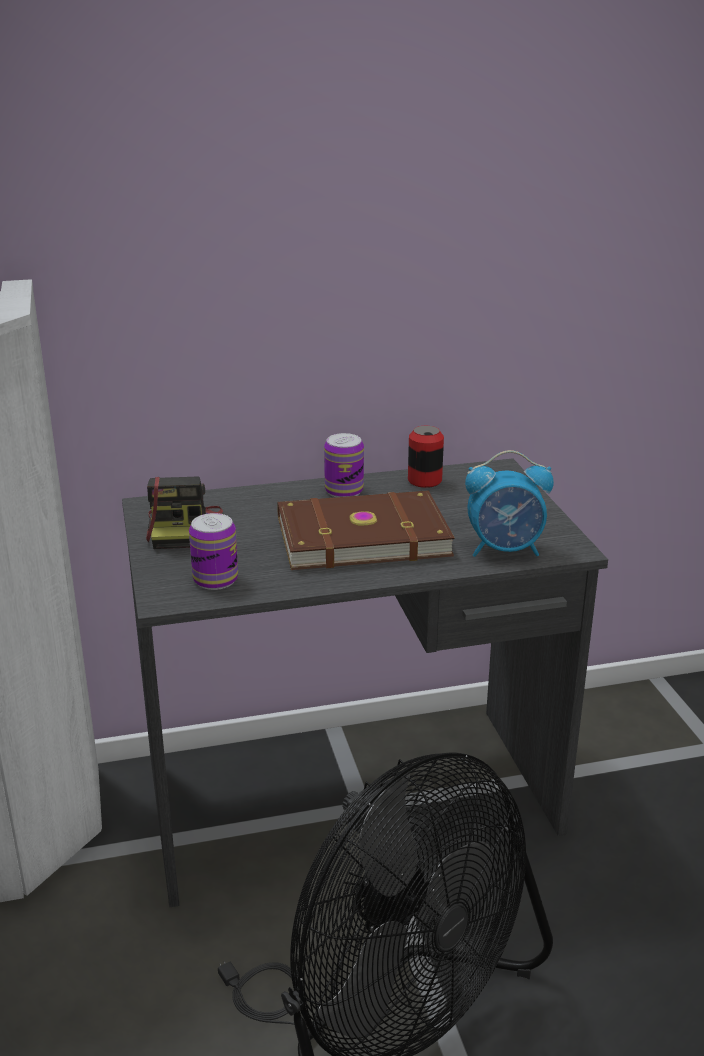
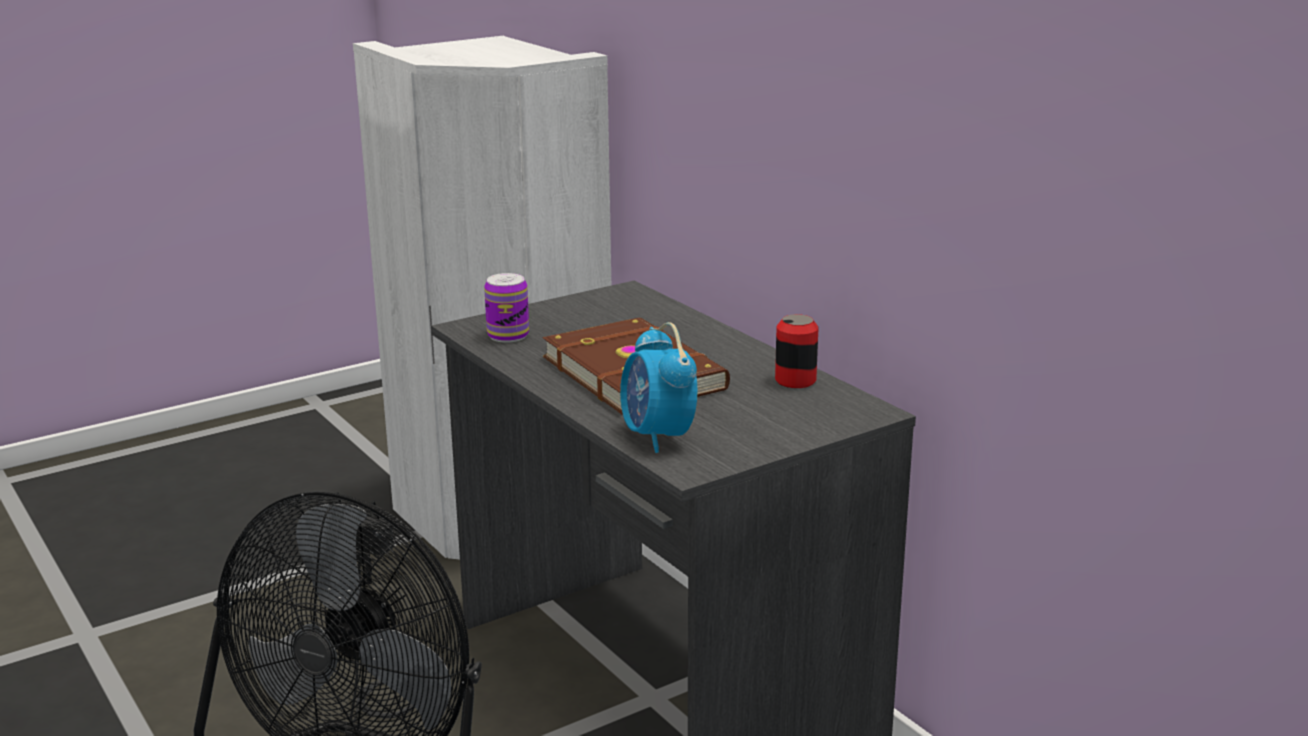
camera: 70 degrees right, 5 degrees down
(182, 528) = (593, 308): camera -> none
(344, 491) = (731, 351): can -> none

